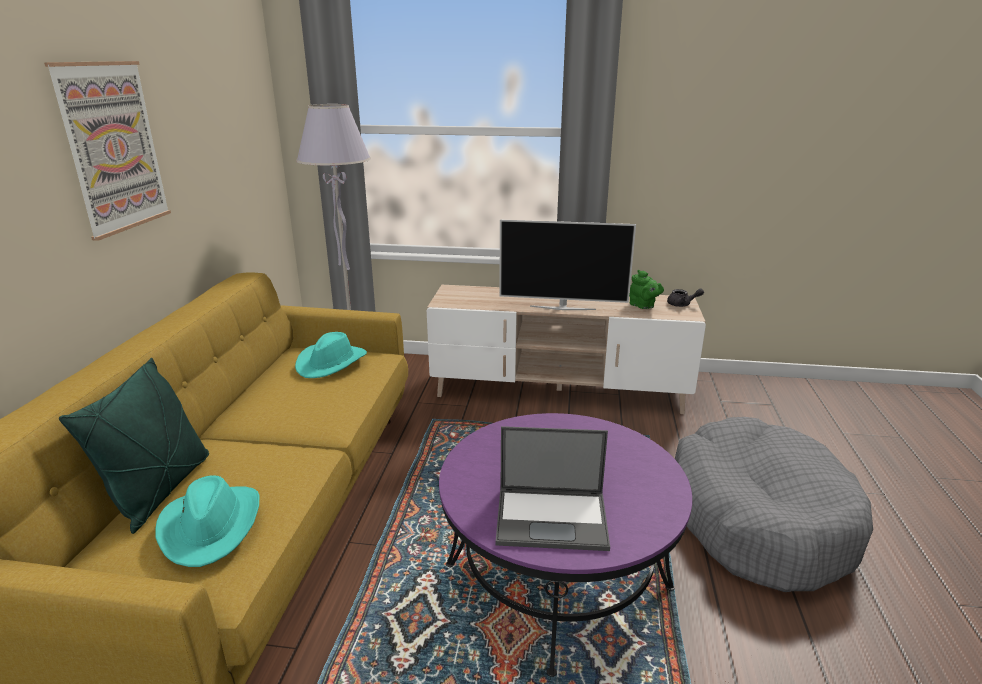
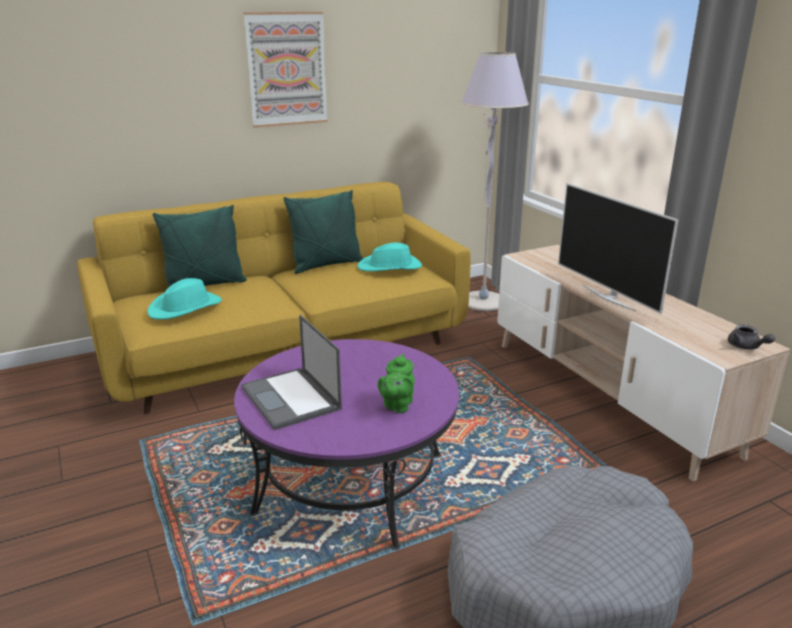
camera: 55 degrees right, 0 degrees up
(257, 392) = (326, 265): none -> green pillow
(643, 306) = (695, 329): green teapot -> green teapot (397, 406)

